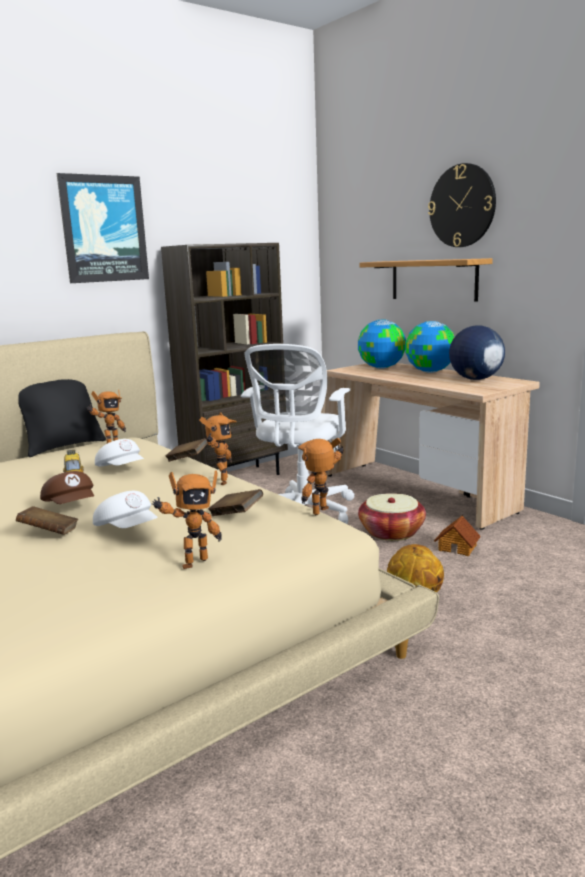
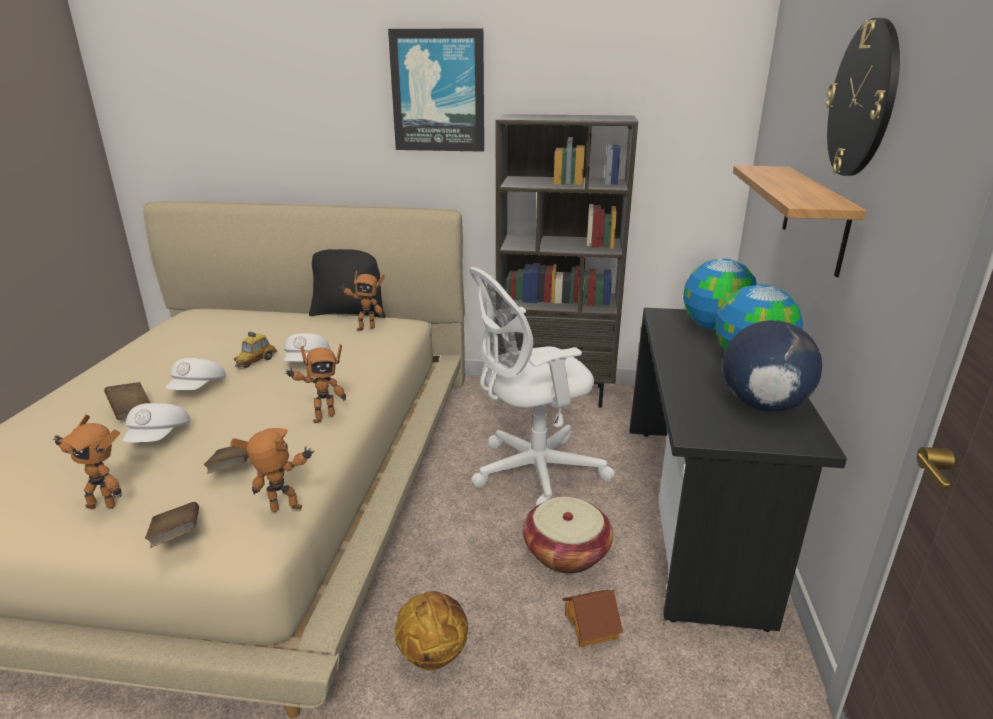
camera: 45 degrees right, 10 degrees up
(71, 506) = (198, 389): brown cap -> white cap
(187, 459) = (368, 373): brown book -> brown book (177, 536)
(416, 493) = (694, 514): beige desk -> black desk

